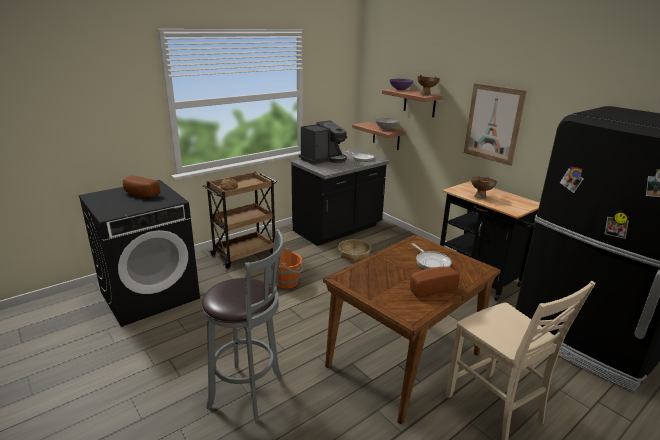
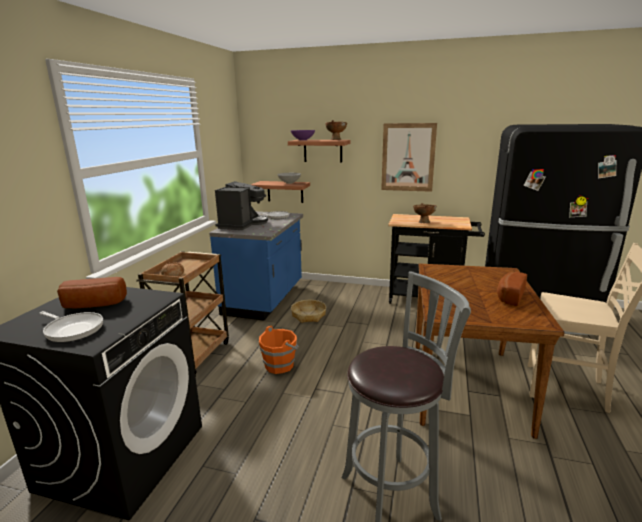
camera: 35 degrees left, 5 degrees down
(338, 229) = (265, 299): black counter -> blue counter
(431, 262) = (471, 278): frying pan -> frying pan (73, 329)

